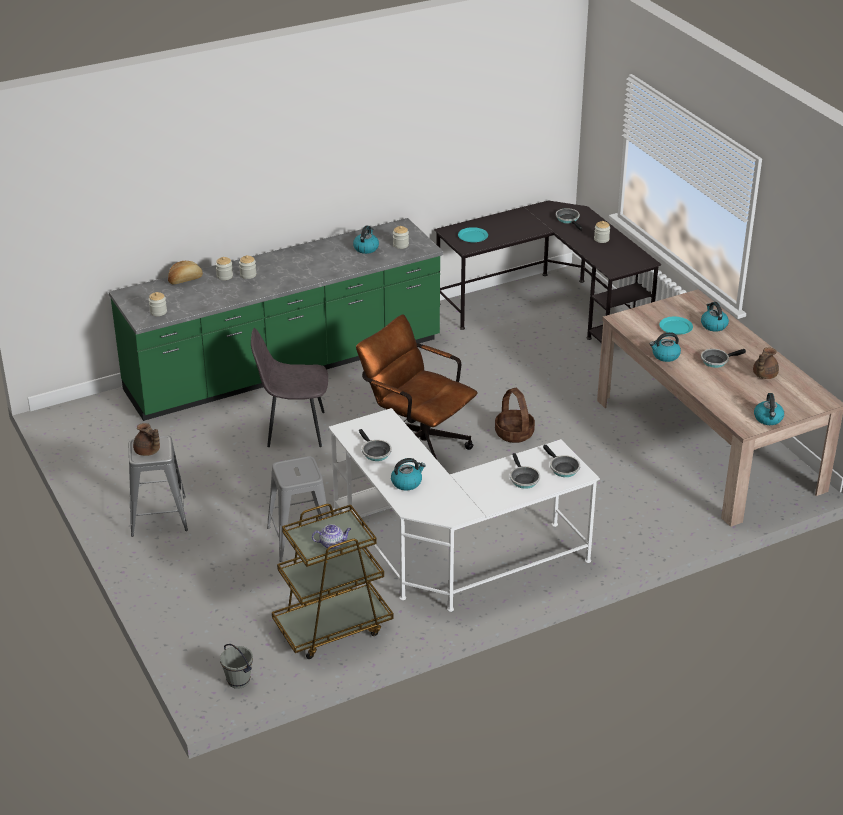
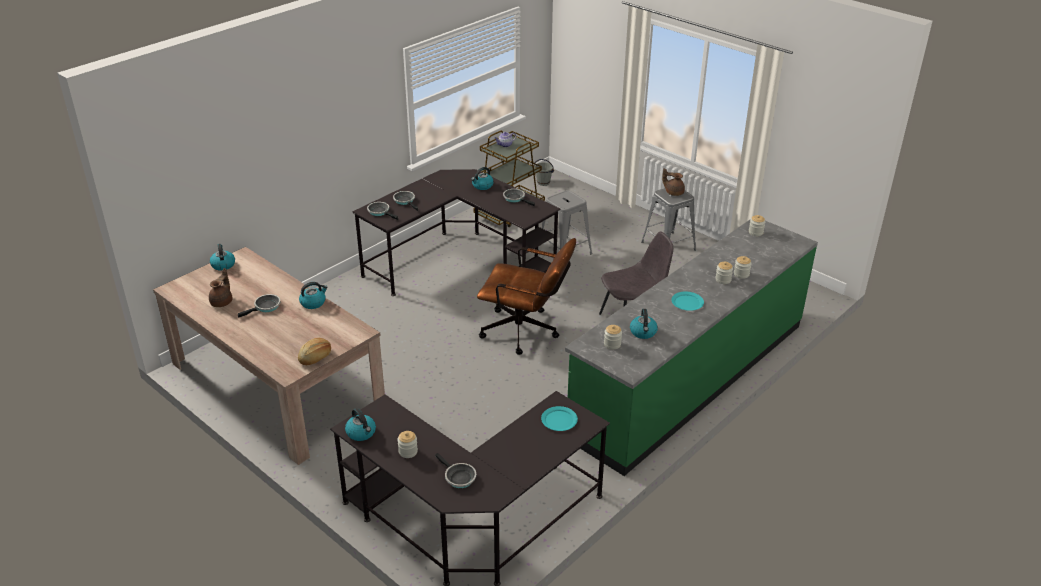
camera: 160 degrees right, 0 degrees up
(185, 280) = (770, 264): bread -> bread (316, 357)
(450, 553) = (459, 262): white desk -> black desk
(514, 433) = (450, 359): basket -> none
(675, 327) = (306, 334): turquoise plate -> turquoise plate (687, 302)
(713, 325) = (268, 344): kettle -> kettle (361, 433)

